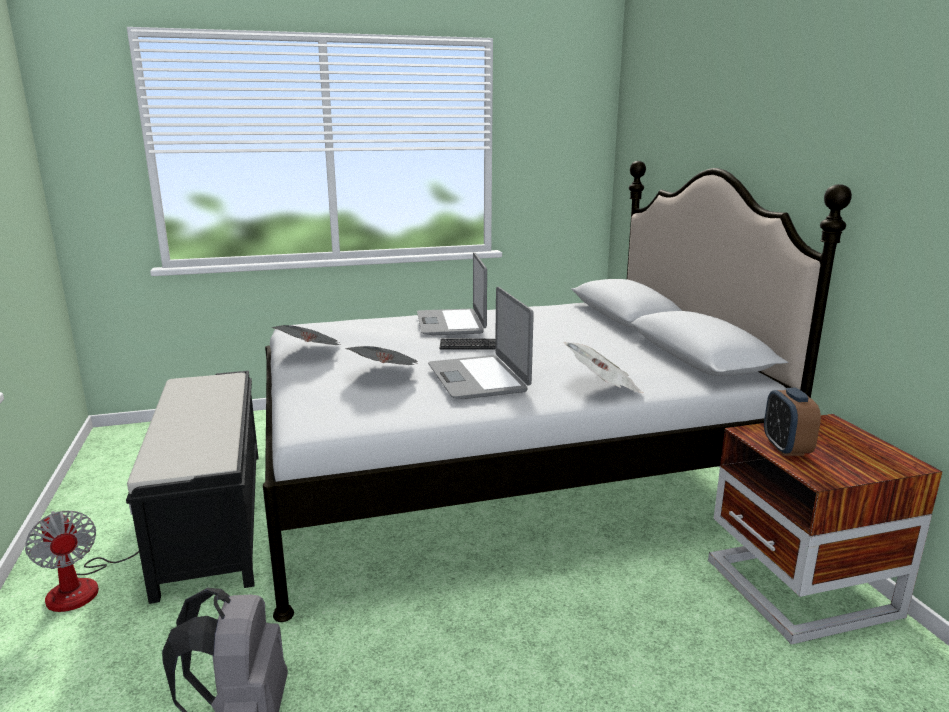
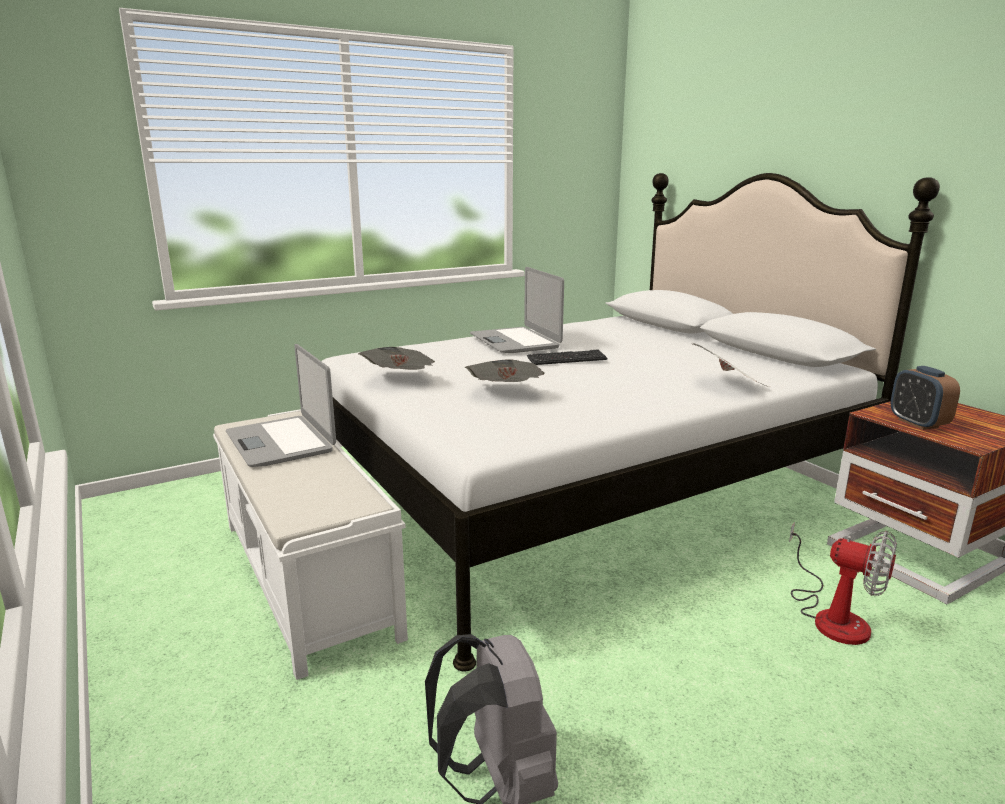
camera: 15 degrees left, 0 degrees up
(86, 584) = (201, 672): fan -> fan (832, 615)
(213, 519) = (307, 577): black bench -> white bench
(478, 378) = (604, 387): laptop -> laptop (281, 442)

